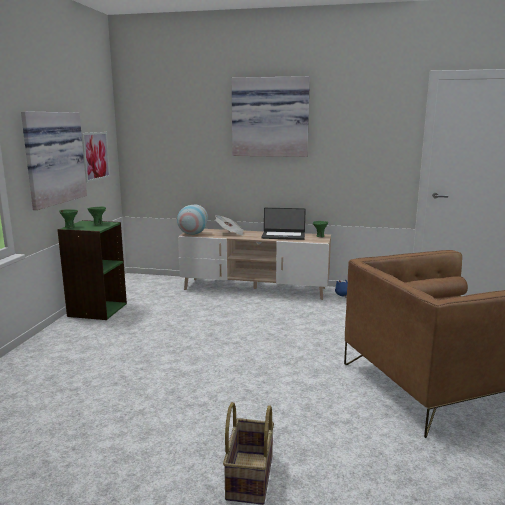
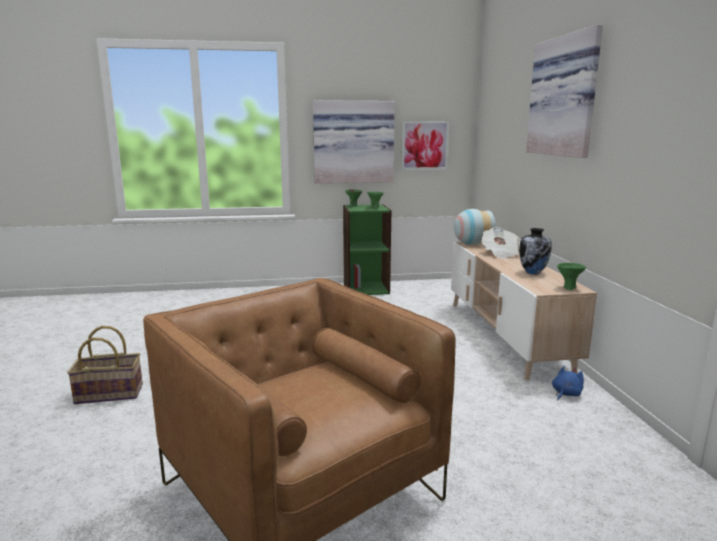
camera: 70 degrees right, 0 degrees up
(283, 236) = (533, 272): laptop -> vase

